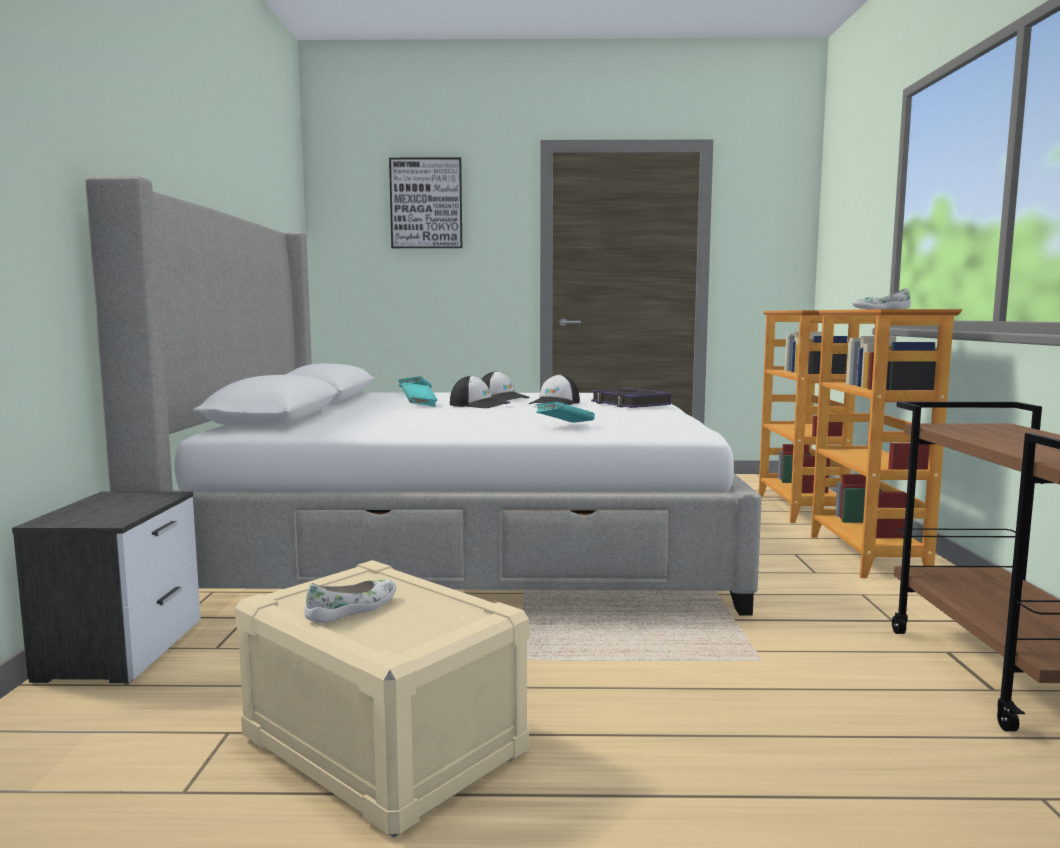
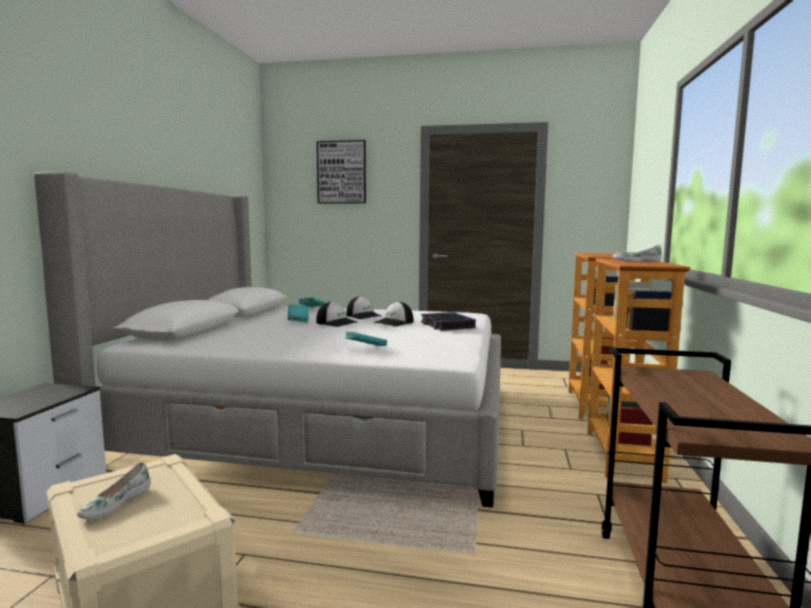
camera: 10 degrees right, 0 degrees up
(354, 609) = (115, 503): white shoe -> white shoe turned 150 degrees clockwise

